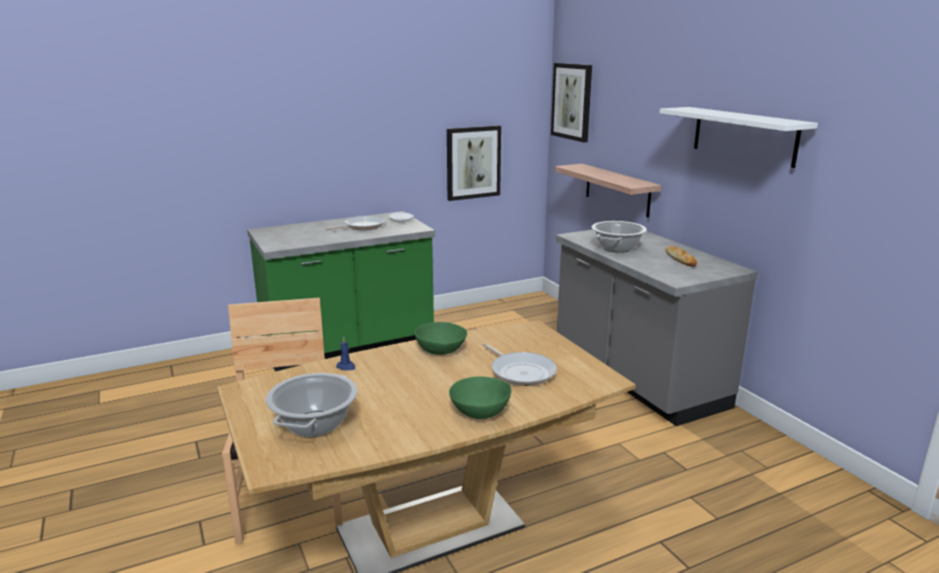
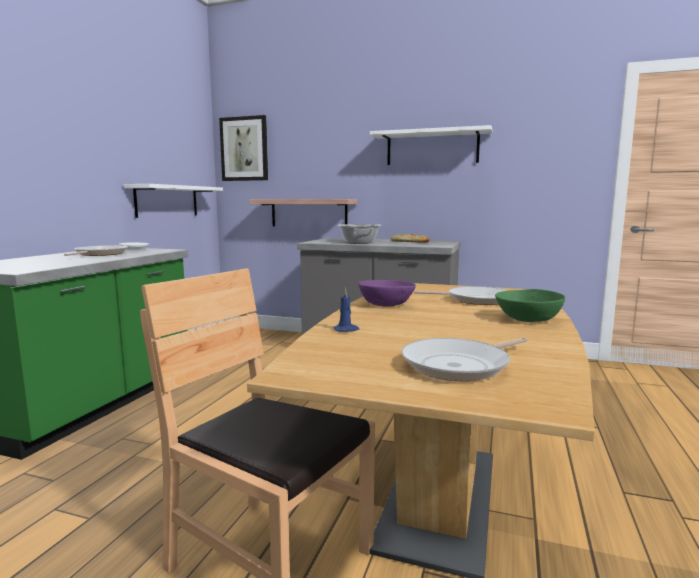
camera: 45 degrees left, 10 degrees down
(315, 425) = (460, 365): cooking pot -> frying pan
(441, 350) = (386, 304): green bowl -> purple bowl
(473, 162) = (167, 201): picture -> white shelf

